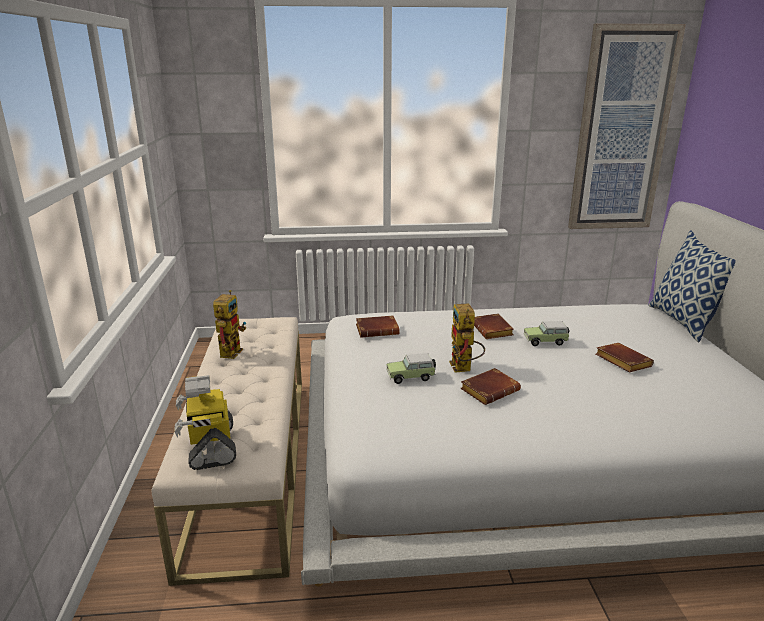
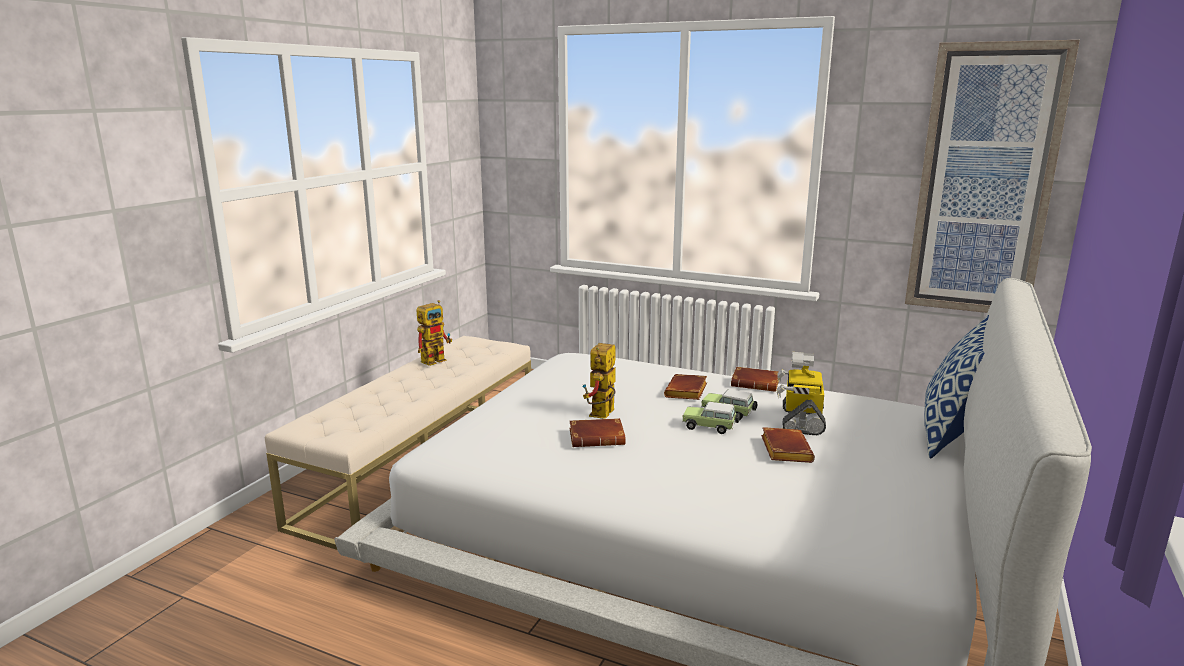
camera: 30 degrees right, 5 degrees down
(210, 446) = (329, 419): toy robot -> toy robot (800, 421)
(378, 330) = (574, 368): brown book -> brown book (756, 383)
(412, 377) = (544, 411): toy car -> toy car (710, 427)

